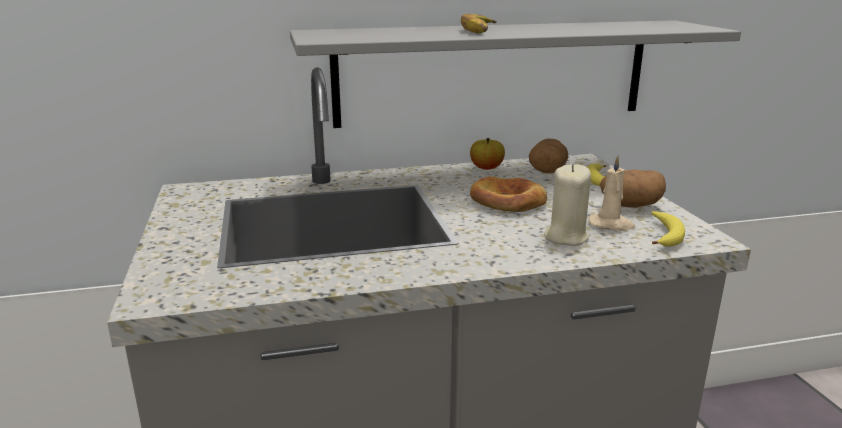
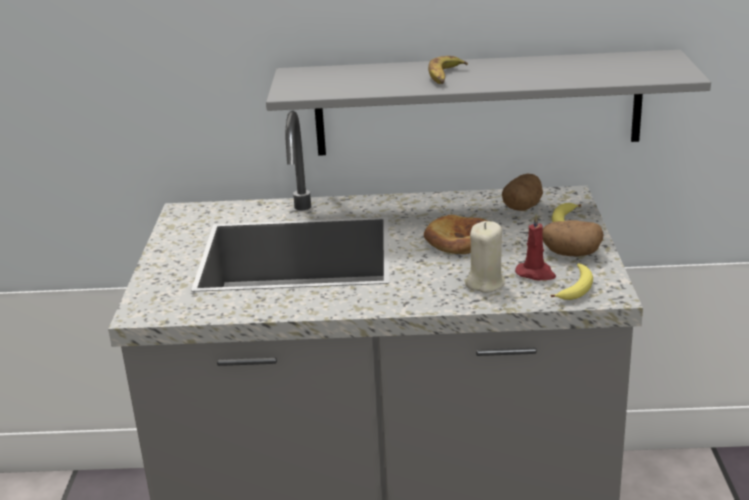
camera: 15 degrees right, 5 degrees up
(486, 168) = (464, 200): apple -> none
(611, 225) = (536, 273): beige candle -> red candle

